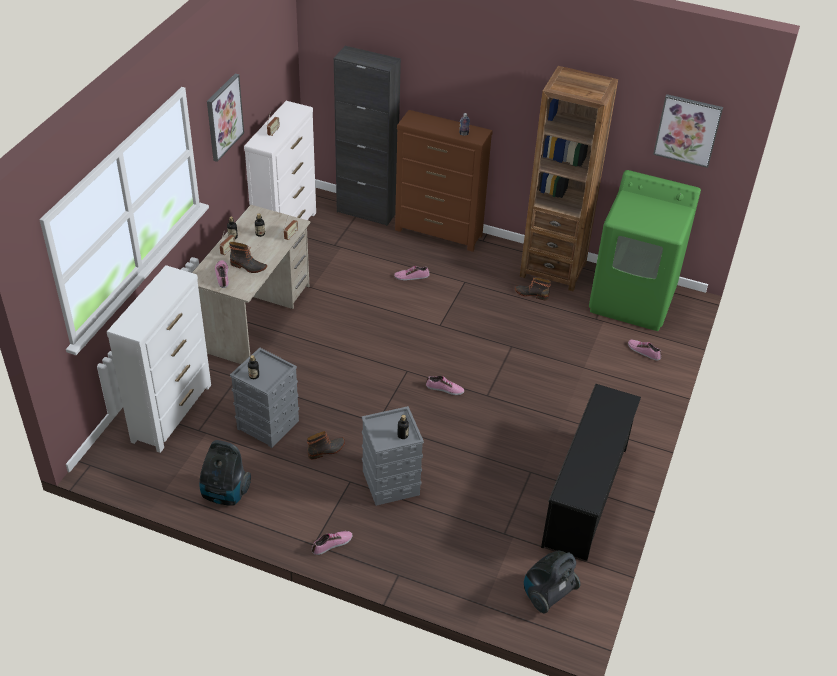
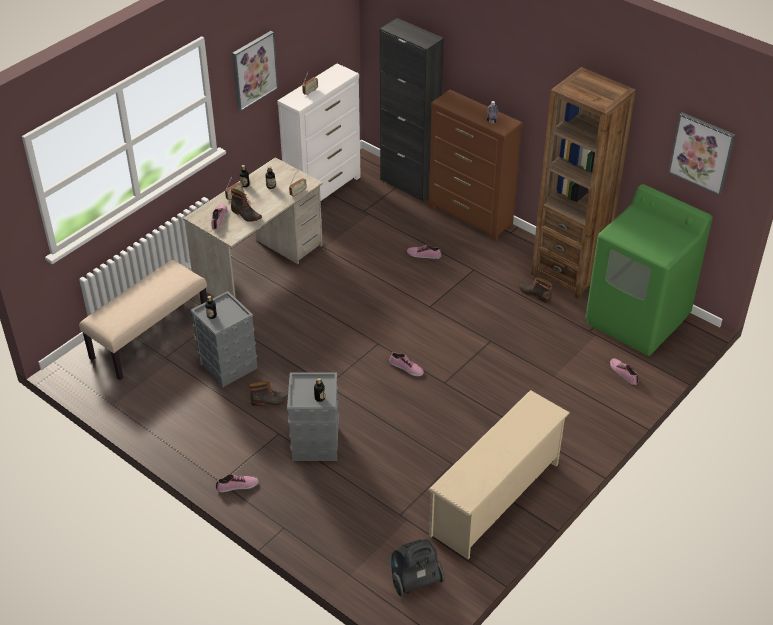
camera: 20 degrees right, 0 degrees up
(172, 412) = (150, 336): white dresser -> beige bench
(225, 494) = (163, 419): vacuum cleaner -> none
(586, 497) = (496, 500): black shoe rack -> beige shoe rack

